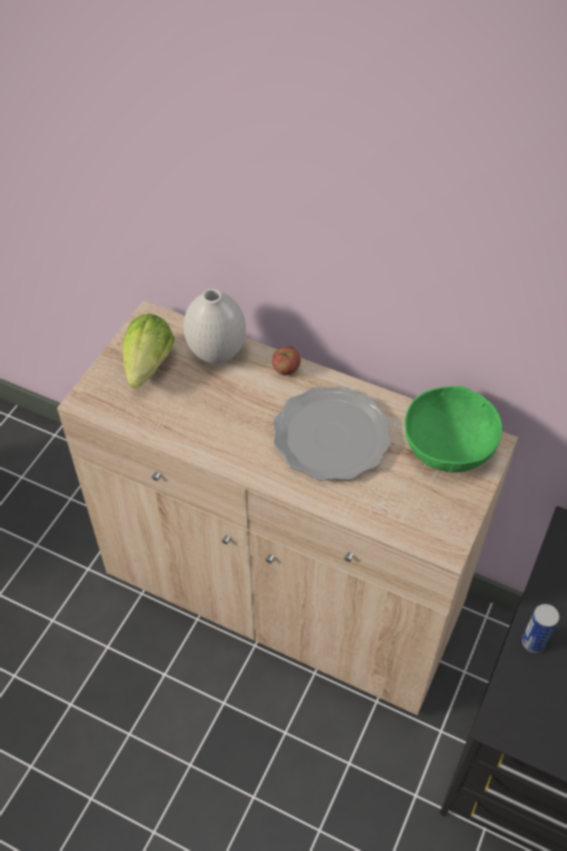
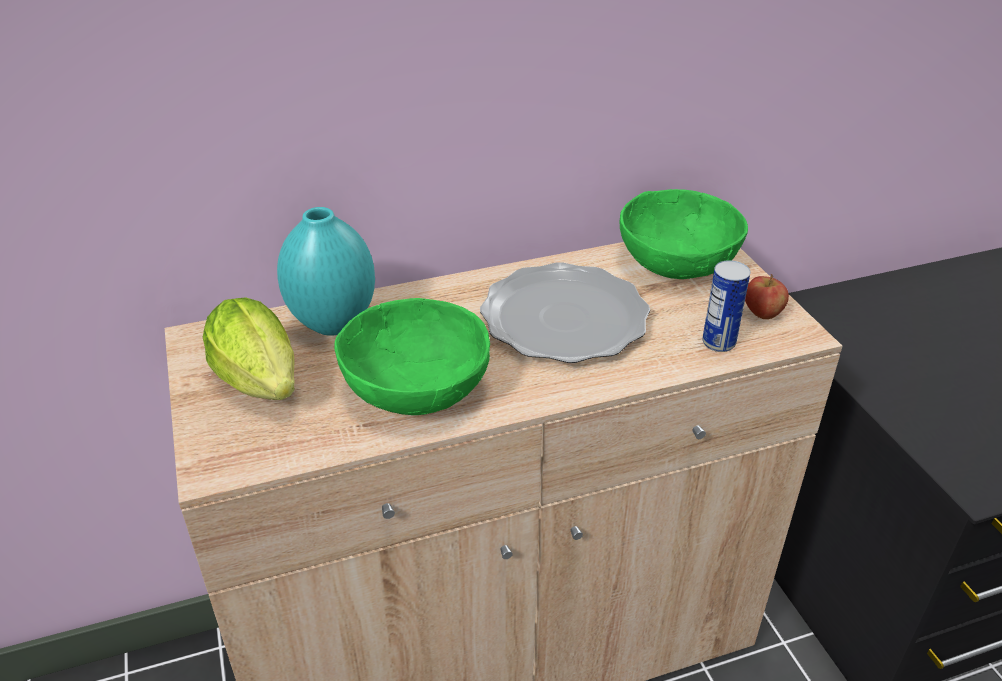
camera: 45 degrees left, 15 degrees down
(208, 423) = (415, 388): none -> green bowl
(216, 354) = (334, 324): white vase -> turquoise vase
(286, 369) = (433, 294): apple -> apple (762, 313)
(533, 642) = (896, 406): can -> can (718, 342)

